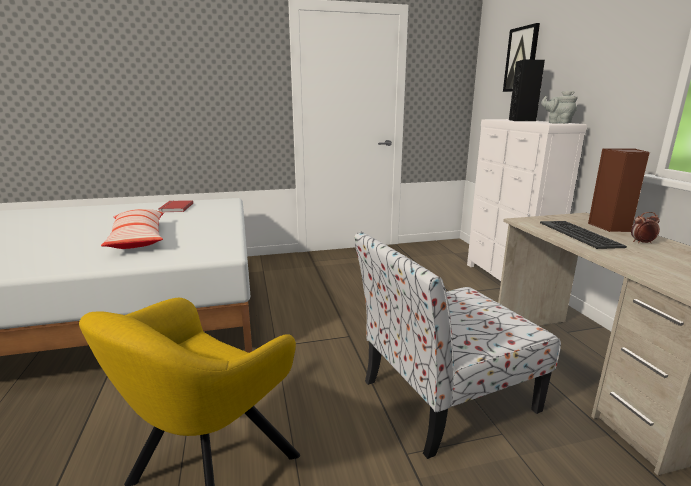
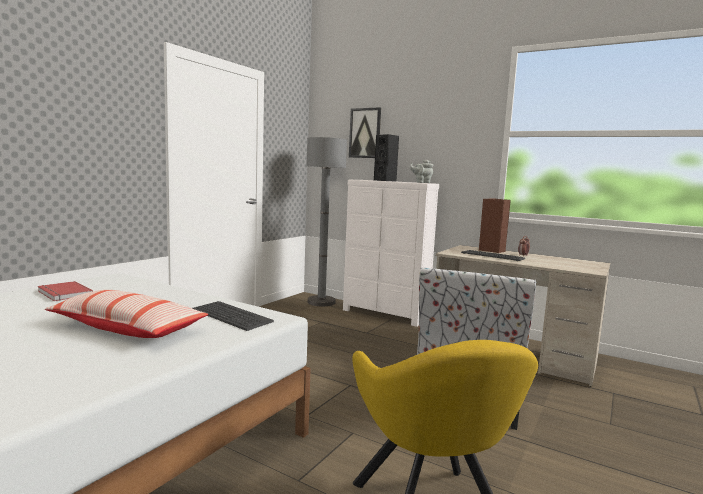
camera: 45 degrees left, 10 degrees down
(203, 244) = (230, 316): none -> keyboard
(458, 252) = (321, 302): none -> grey floor lamp

